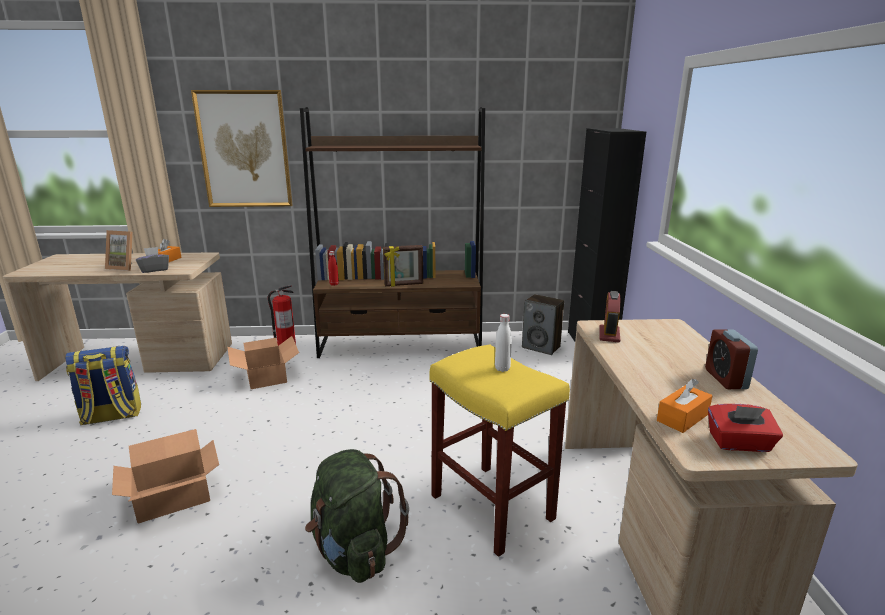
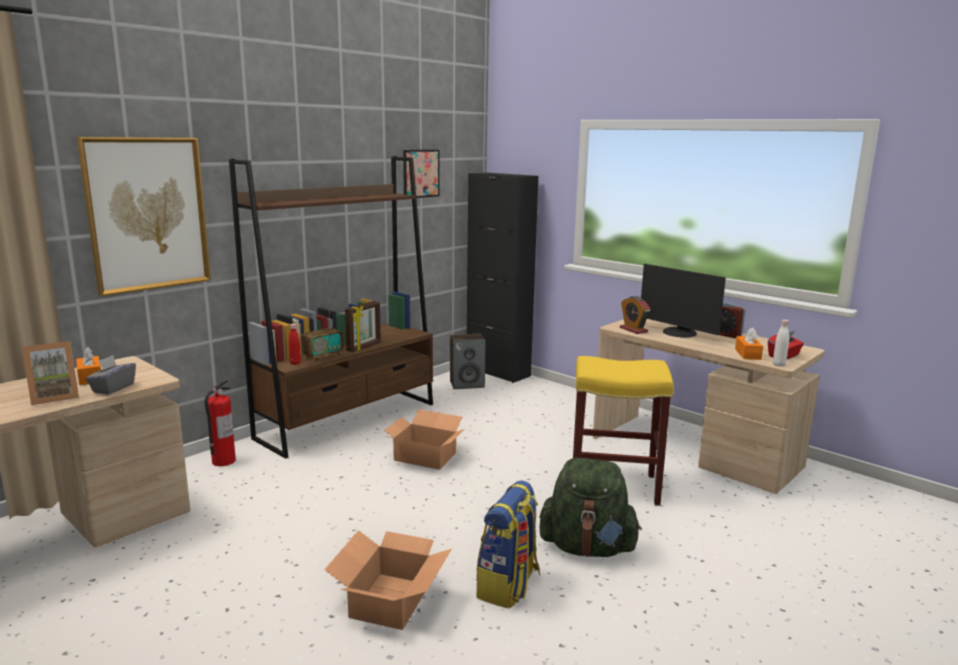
camera: 45 degrees left, 5 degrees down
(111, 416) = (154, 597): backpack -> backpack (508, 586)
(267, 375) = (264, 491): cardboard box -> cardboard box (425, 456)
(360, 284) = (323, 357): none -> radio
(502, 369) = (623, 364): white bottle -> white bottle (779, 365)
(522, 126) = (421, 173): none -> picture
(657, 356) = (678, 333): none -> monitor

